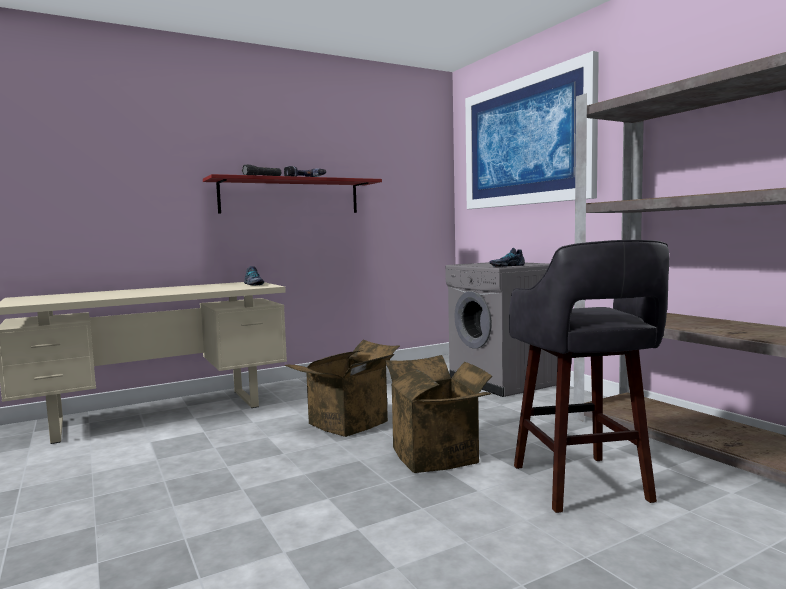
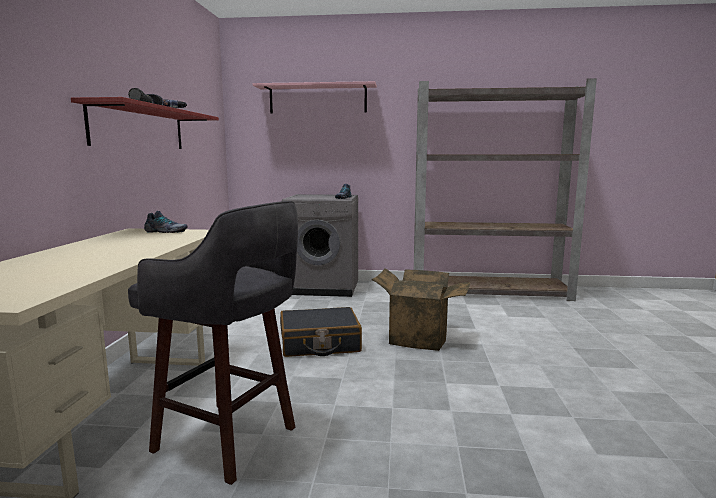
camera: 55 degrees left, 5 degrees up
(349, 424) = (319, 344): cardboard box -> black suitcase
(525, 142) = (318, 99): picture -> pink shelf
(582, 486) = (502, 324): grey stool -> grey stool (230, 442)

